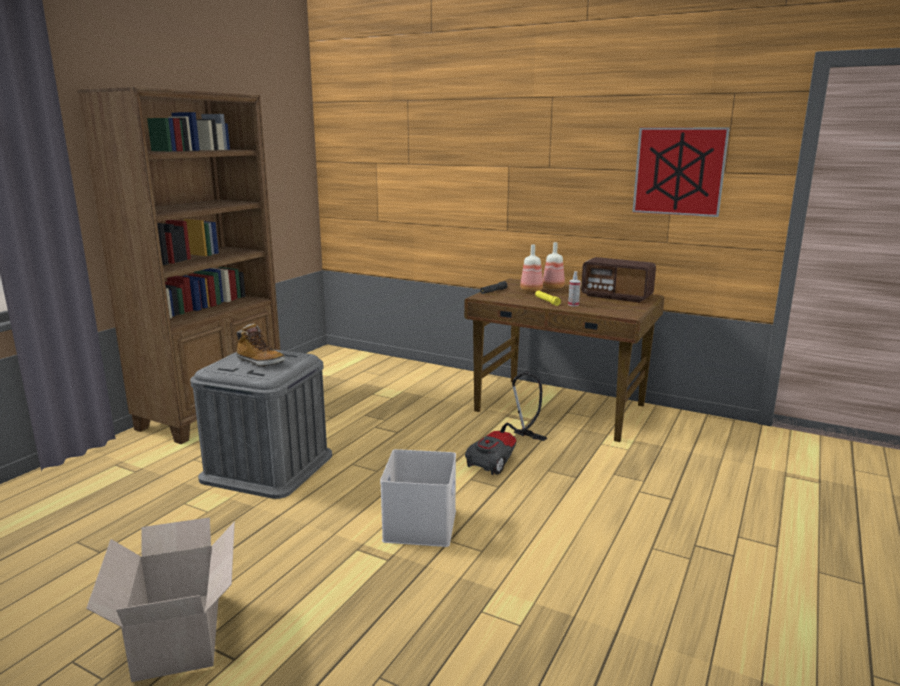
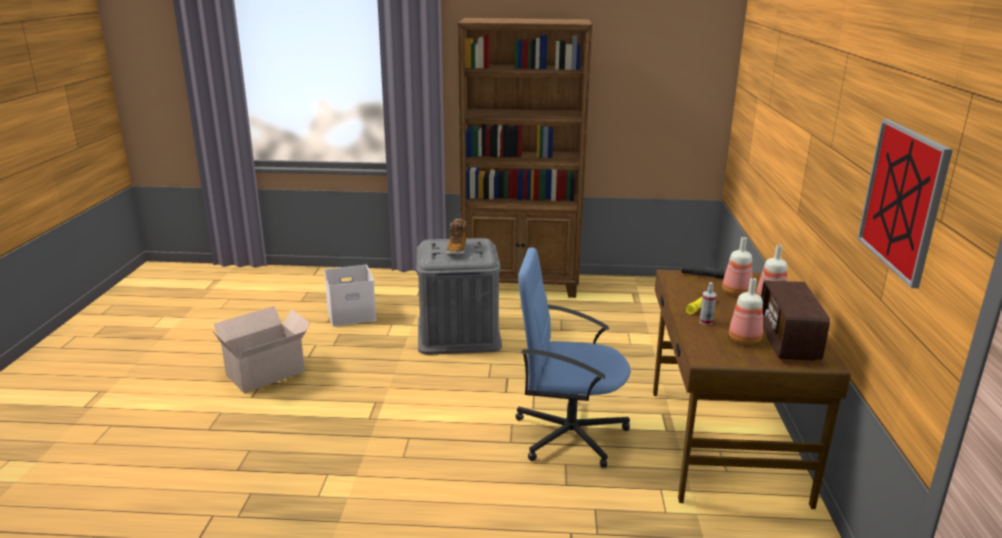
camera: 65 degrees right, 5 degrees up
(419, 524) = (422, 418): white storage box -> white storage box (352, 314)
(505, 458) = (568, 434): vacuum cleaner -> blue office chair
(608, 303) = (745, 340): none -> bottle

